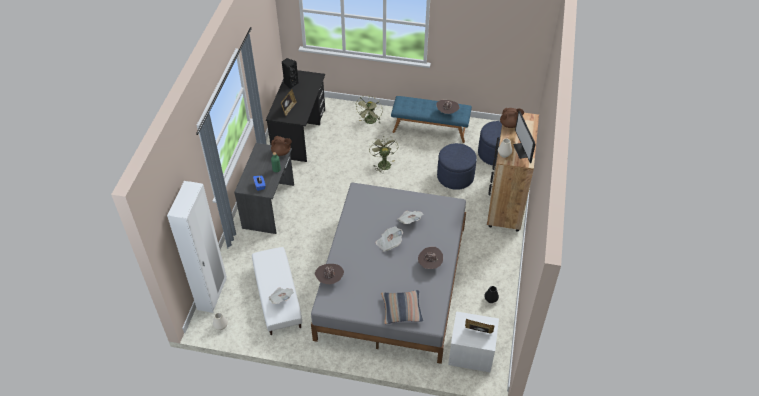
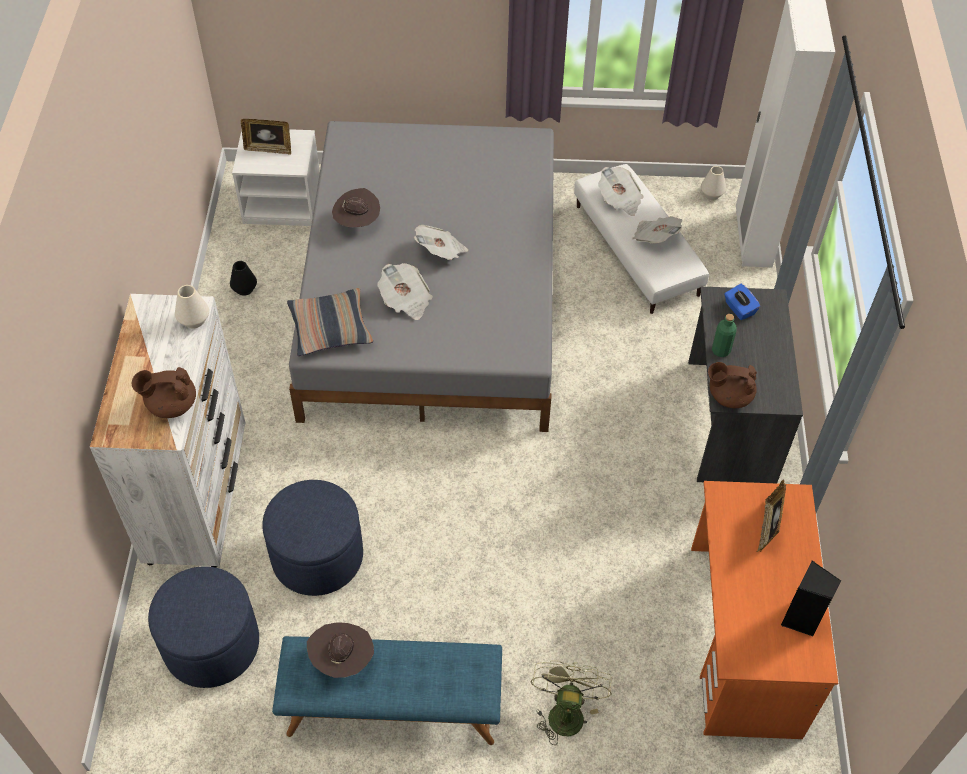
camera: 170 degrees right, 5 degrees up
(271, 273) = (655, 238): none -> newspaper
(299, 133) = (743, 640): black desk -> orange desk
(329, 279) = (536, 178): brown hat -> none
(383, 163) = (501, 572): green fan -> none
(401, 310) = (400, 147): pillow -> pillow (330, 328)
(506, 204) = (197, 496): brown dresser -> white dresser
(522, 150) = (149, 335): monitor -> none

